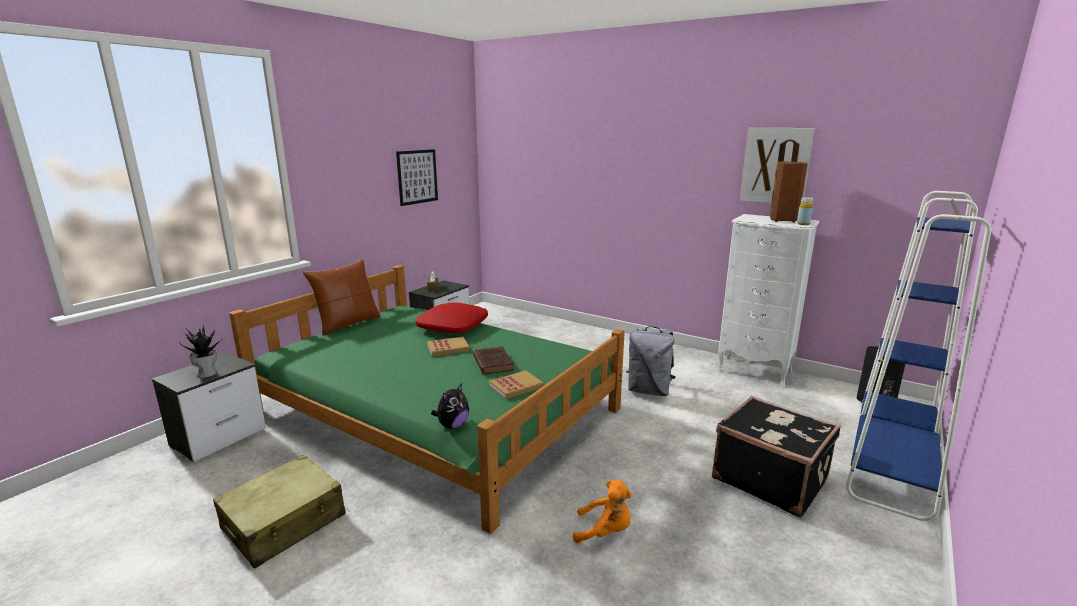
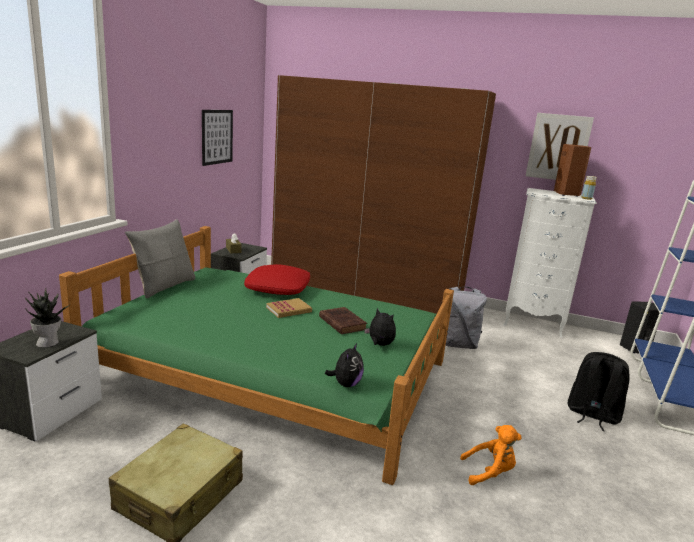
camera: 15 degrees left, 0 degrees up
(347, 324) = (164, 286): brown pillow -> grey pillow
(516, 386) = (379, 344): book -> plush toy
(574, 336) = (366, 297): none -> brown wardrobe
(769, 478) = (592, 415): black suitcase -> black backpack

